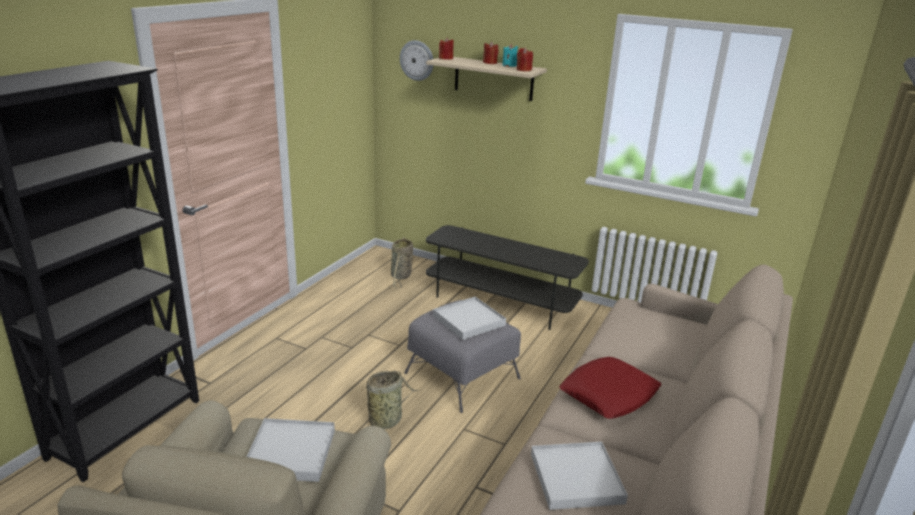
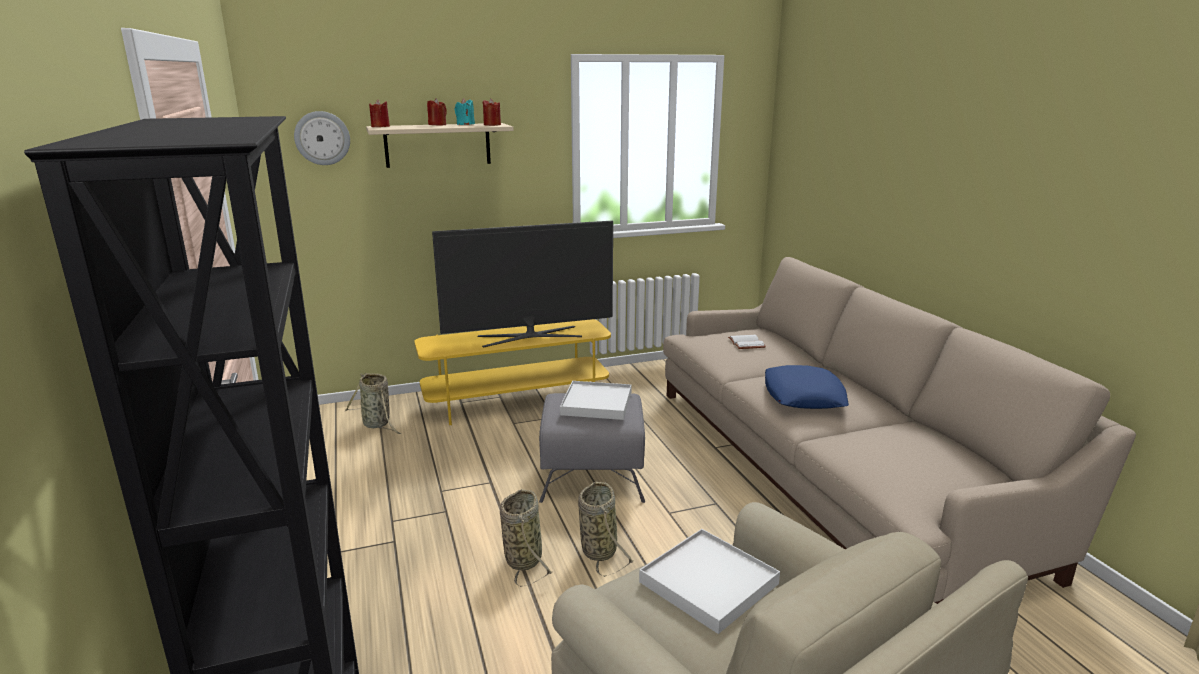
camera: 45 degrees left, 5 degrees down
(344, 398) = (523, 557): none -> basket
(501, 301) = (517, 401): grey tv stand -> yellow tv stand
(515, 253) = (530, 336): none -> television
(576, 478) = (900, 454): white tray -> none
(609, 394) = (804, 396): red pillow -> blue pillow
(658, 331) = (745, 343): none -> white book

